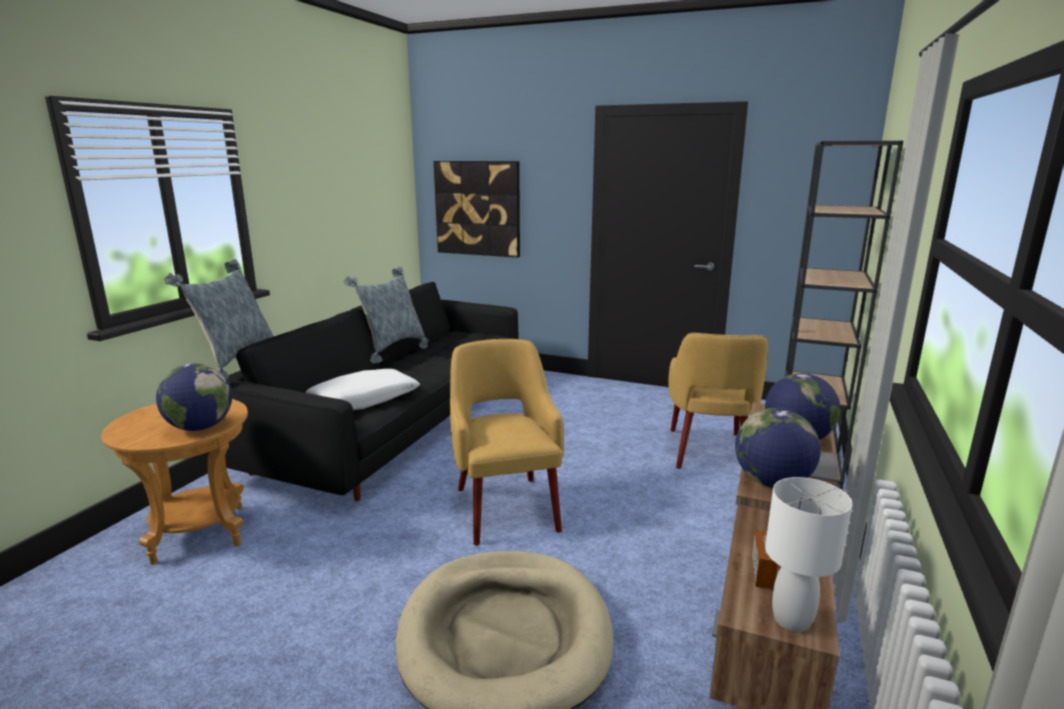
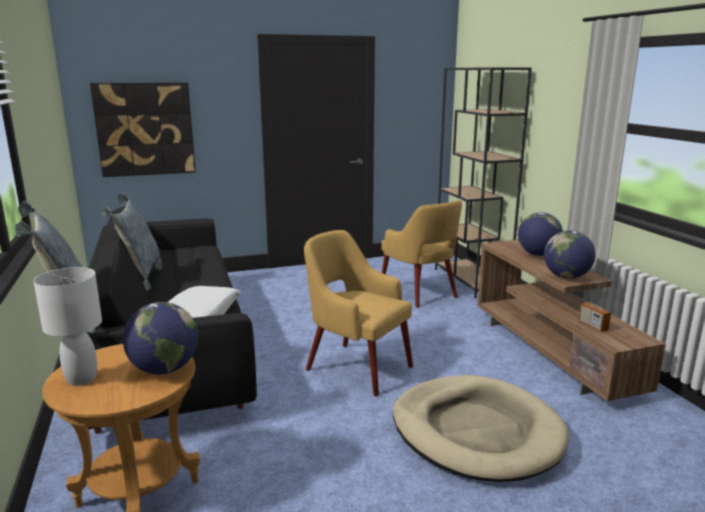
camera: 40 degrees left, 0 degrees up
(792, 620) = (633, 338): white table lamp -> white table lamp (82, 379)

